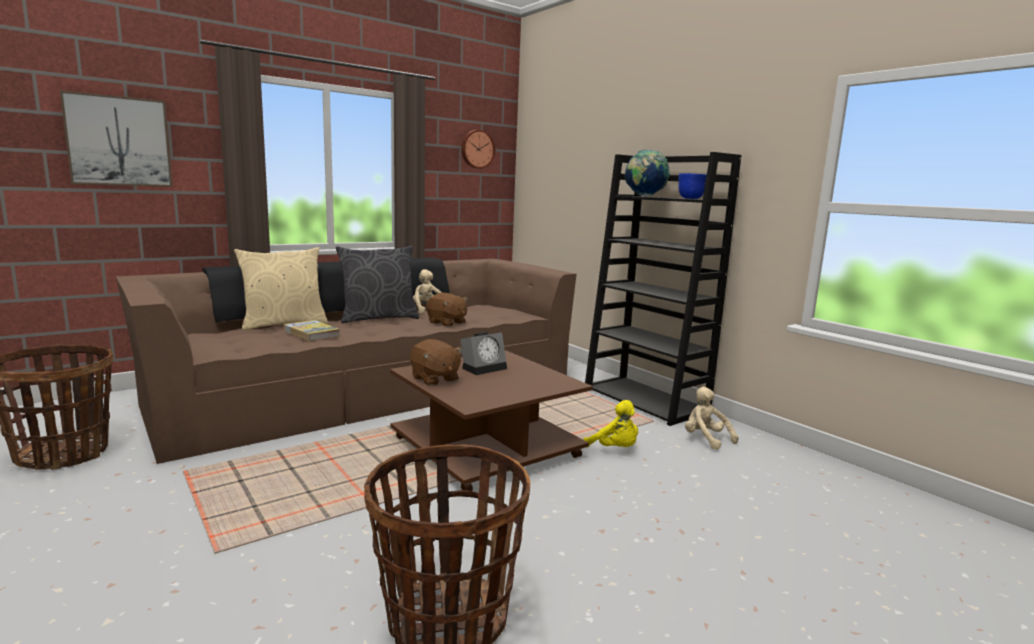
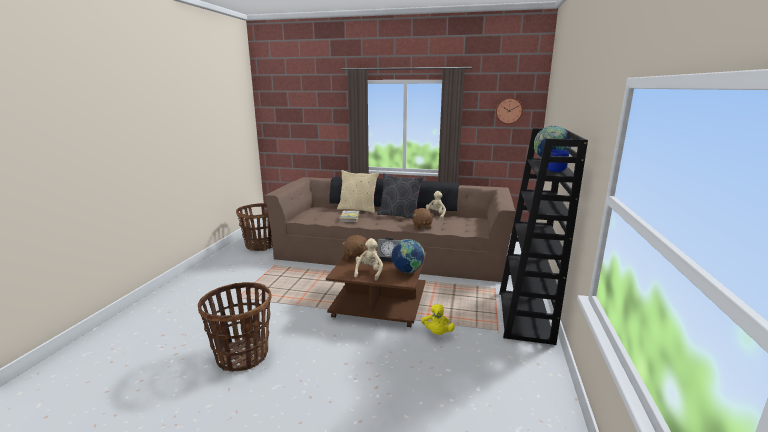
camera: 50 degrees right, 5 degrees up
(119, 141) = (313, 117): picture -> none
(544, 374) = (407, 272): none -> globe
(705, 439) = (507, 357): beige plush toy -> beige plush toy (369, 272)

